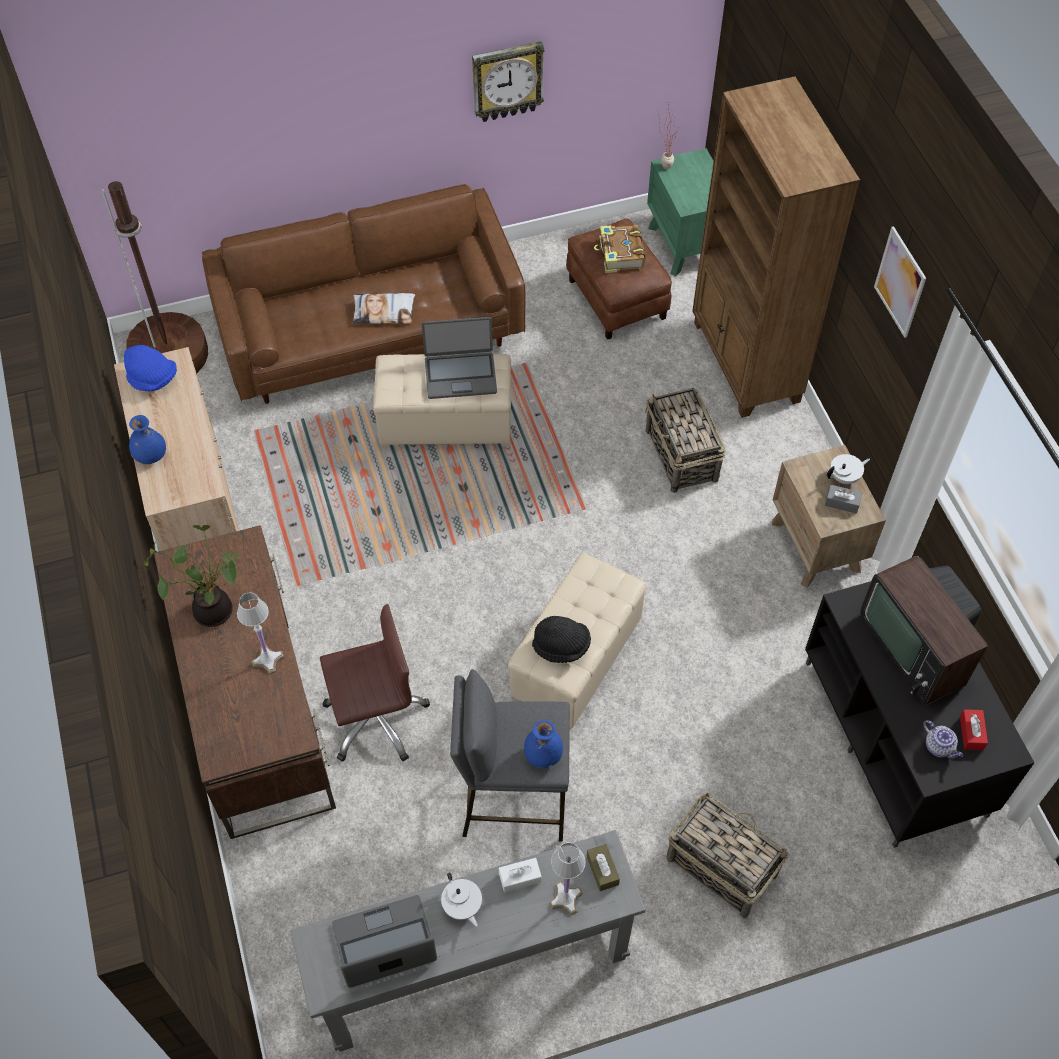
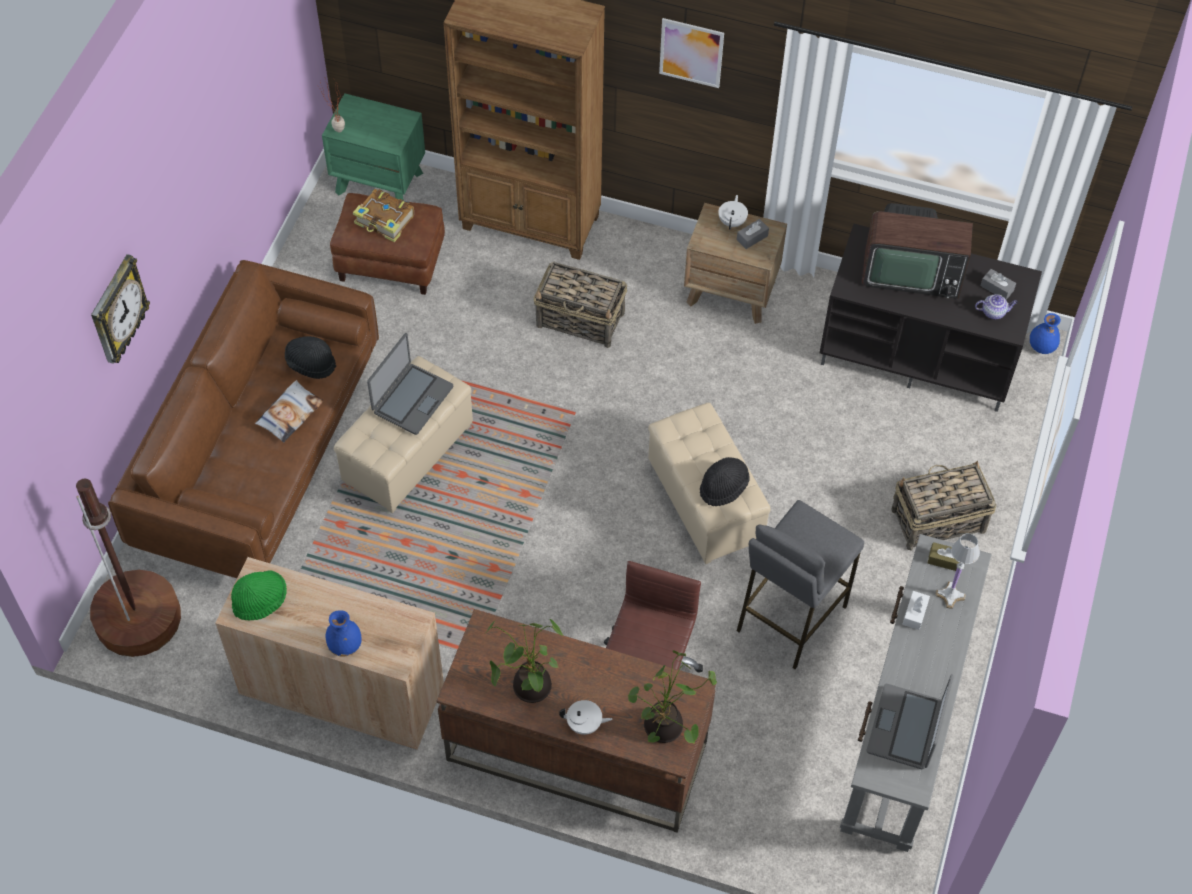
camera: 55 degrees left, 0 degrees up
(153, 379) = (260, 601): blue hat -> green hat
(240, 737) = (666, 729): none -> potted plant
(267, 660) = (609, 673): white table lamp -> none
(441, 295) = (311, 363): none -> black hat
(462, 906) = (911, 662): white teapot -> white teapot (584, 724)
(507, 81) = (225, 152): wall clock -> wall clock (117, 311)
(542, 755) = (831, 540): blue vase -> blue vase (1041, 347)
(971, 733) = (997, 288): red tissue box -> grey tissue box

